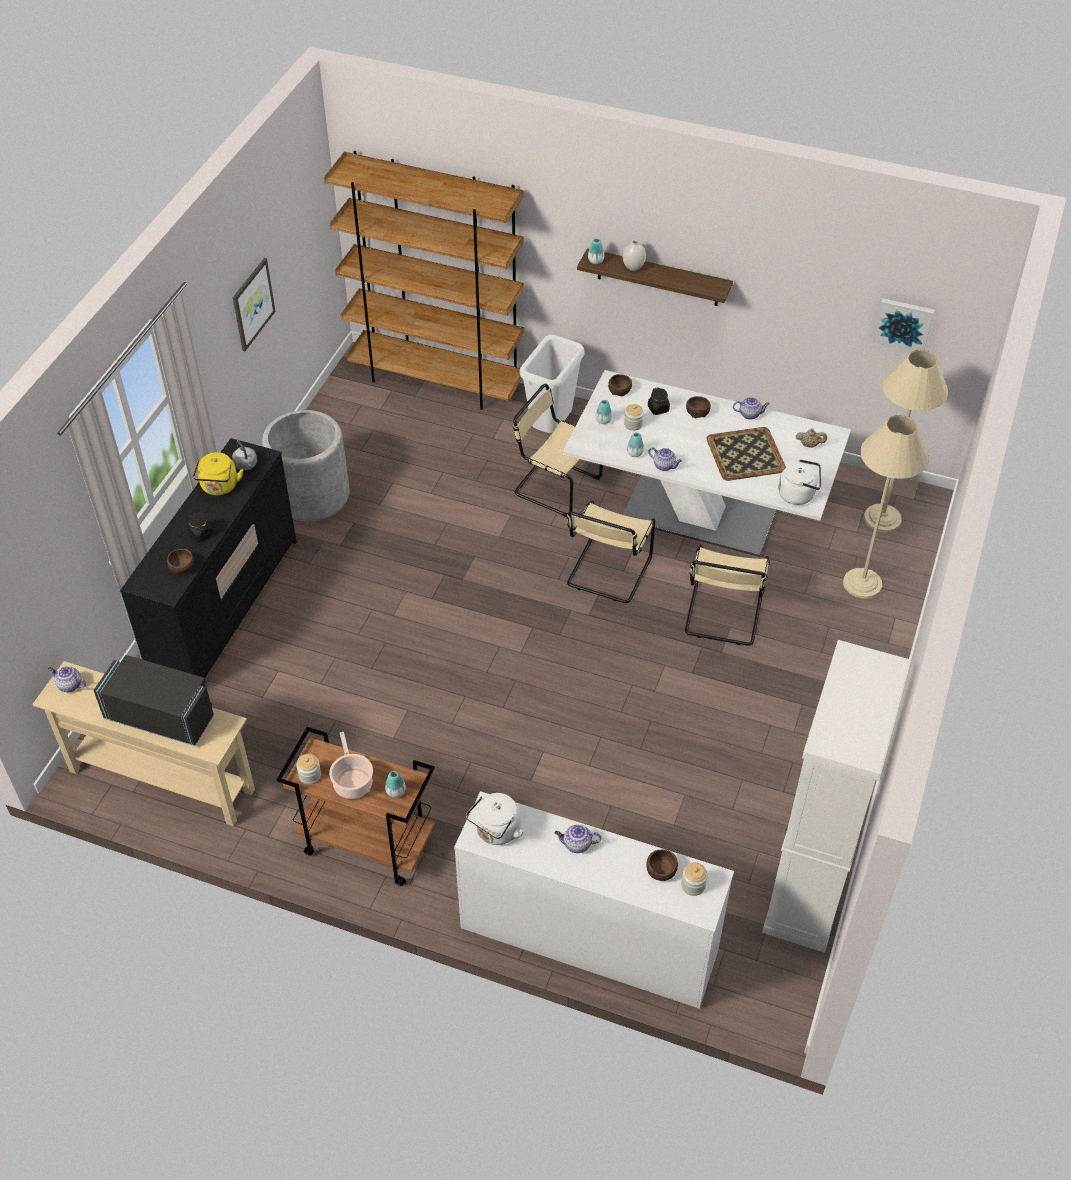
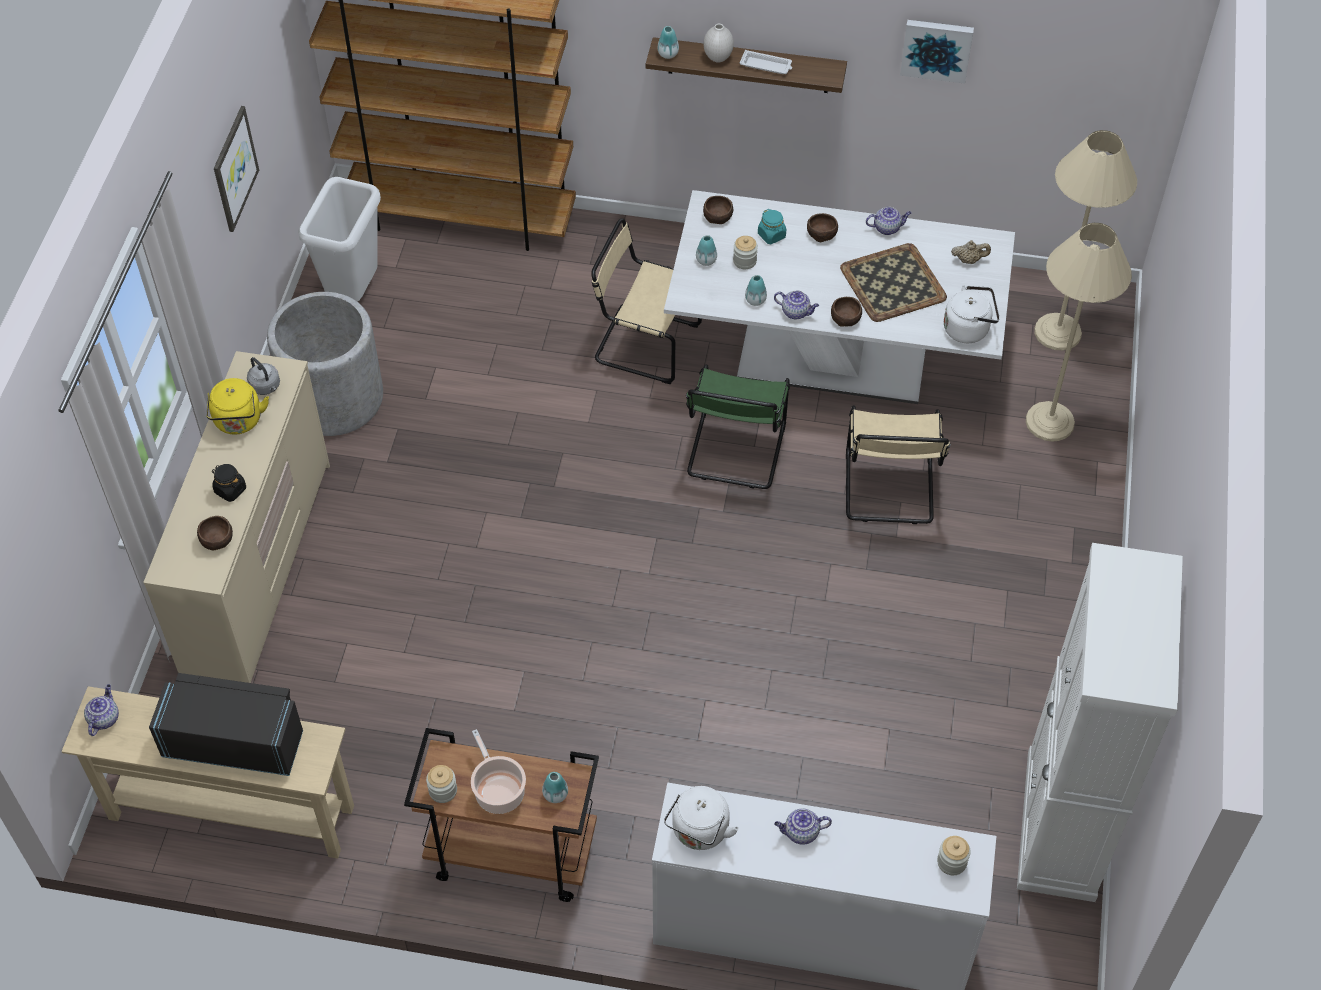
camera: 10 degrees left, 5 degrees up
(69, 685) = (104, 718): teapot -> teapot turned 90 degrees clockwise
(226, 608) = (258, 568): black dresser -> beige dresser
(550, 427) = (621, 264): white trash can -> white trash can (353, 292)
(607, 573) = (735, 452): beige chair -> green chair
(658, 409) = (771, 235): black jar -> turquoise jar
(662, 870) = (910, 849): brown bowl -> brown bowl (846, 318)
(669, 277) = (766, 65): none -> white tray
(903, 324) = (1068, 94): picture -> picture (936, 49)

